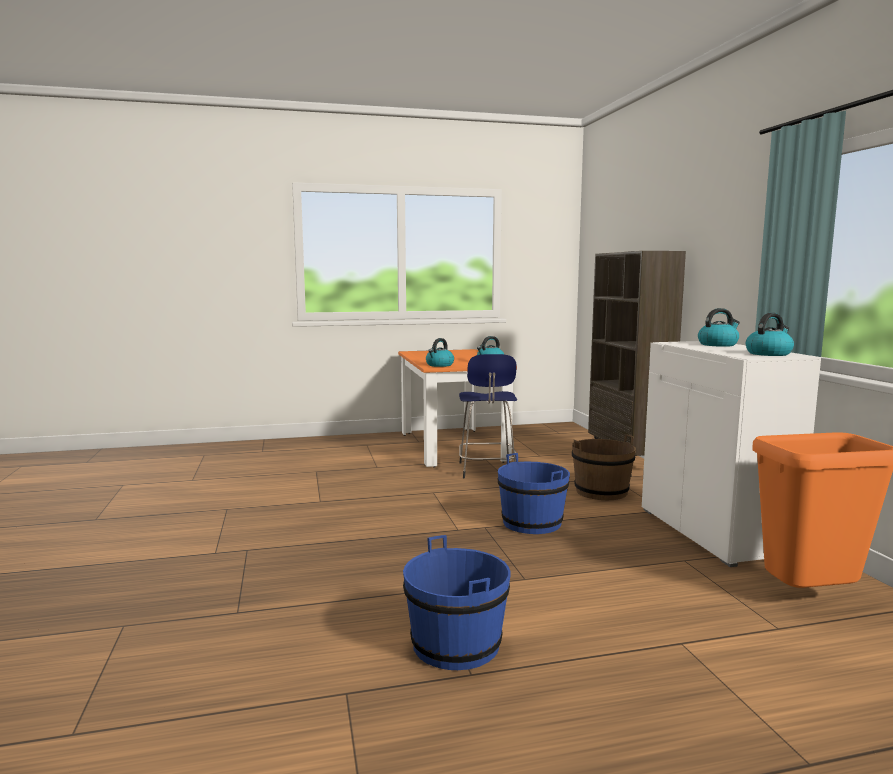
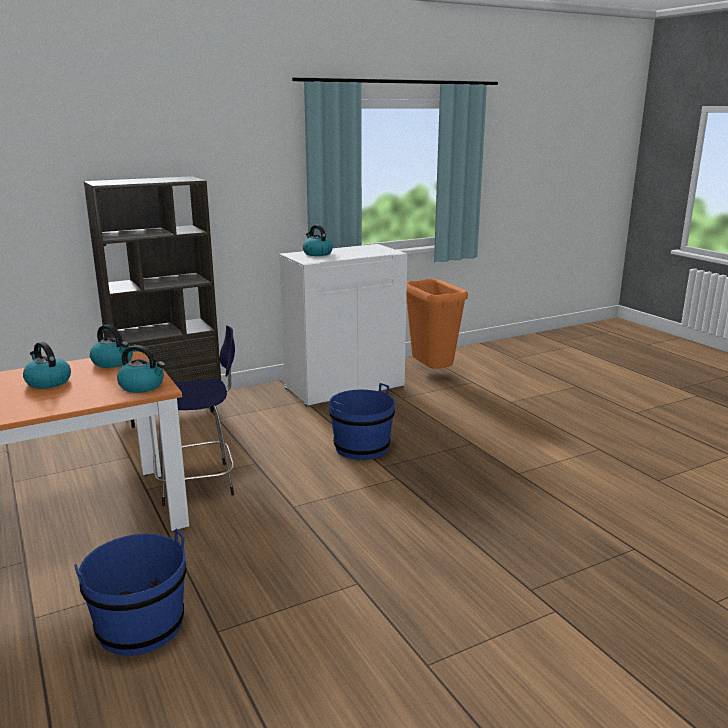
camera: 105 degrees left, 10 degrees up
(456, 645) = (577, 456): blue bucket -> blue bucket (140, 626)
(601, 491) = (263, 422): brown bucket -> none
(768, 354) = (371, 249): kettle -> kettle (48, 382)

